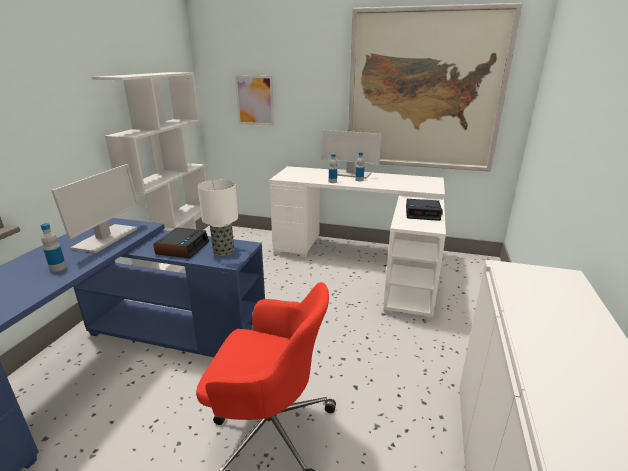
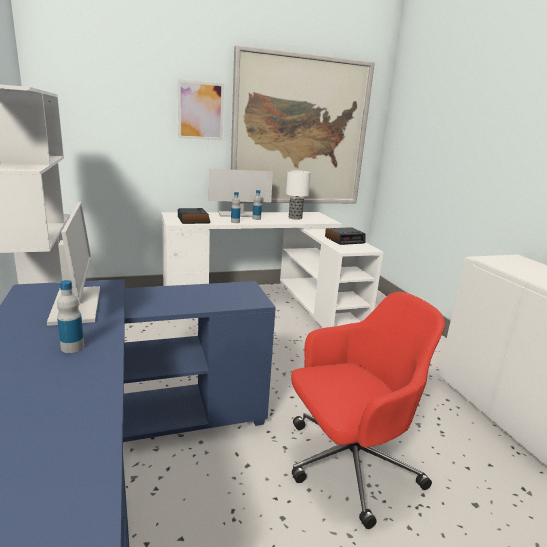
camera: 35 degrees left, 5 degrees down
(182, 248) = (182, 300): alarm clock -> alarm clock (193, 220)
(224, 251) = (233, 294): table lamp -> table lamp (295, 218)
(255, 100) = (117, 136): picture -> picture (200, 111)

